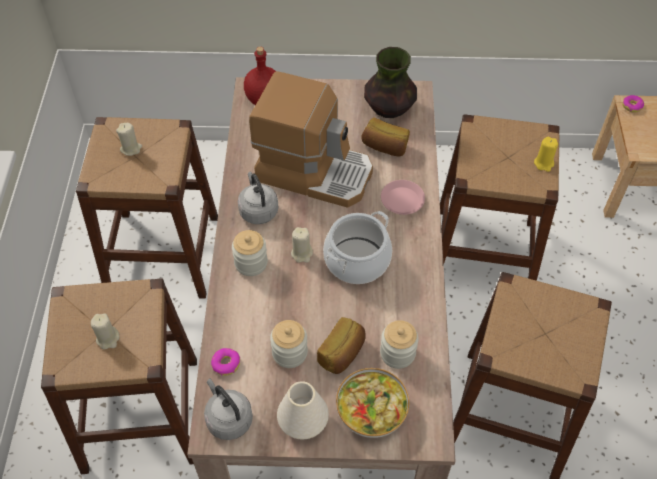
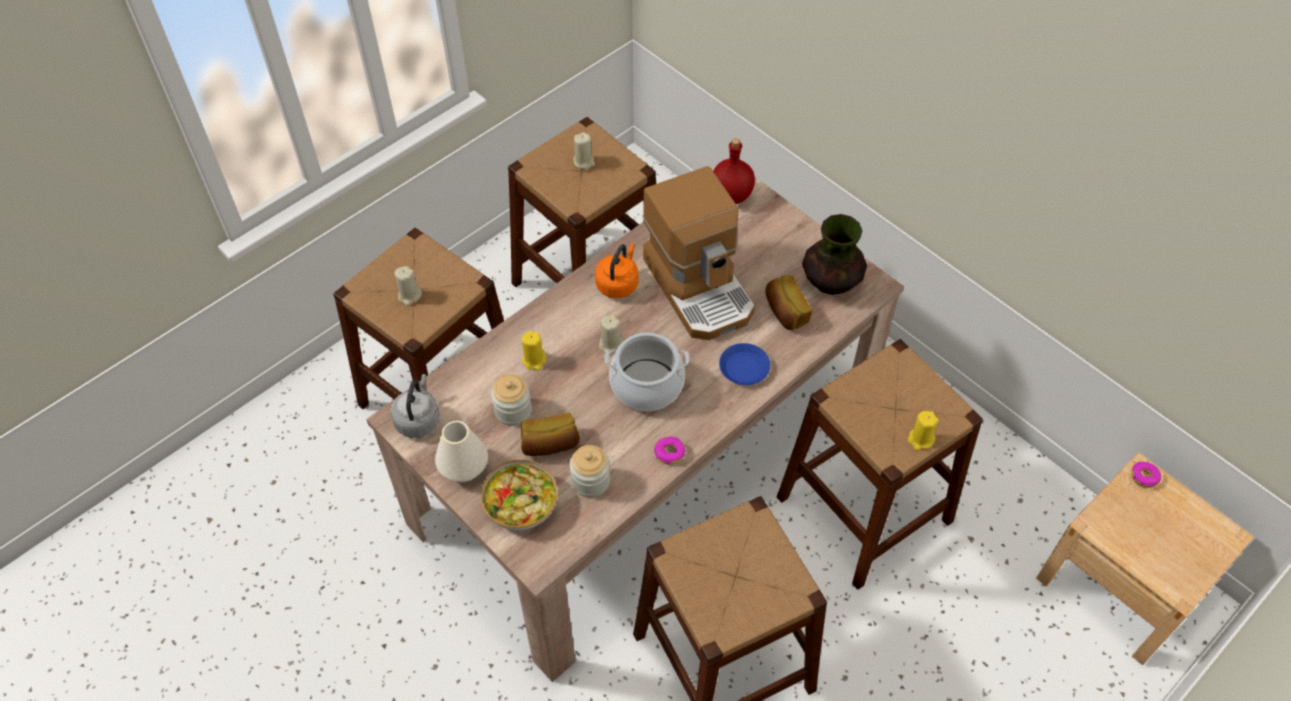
camera: 45 degrees right, 0 degrees up
(226, 364) = (461, 379): donut -> donut (669, 453)
(251, 263) = (564, 320): jar -> none
(258, 210) = (618, 283): grey kettle -> orange kettle
(262, 306) = (534, 360): none -> yellow candle
(402, 200) = (744, 367): pink plate -> blue plate

